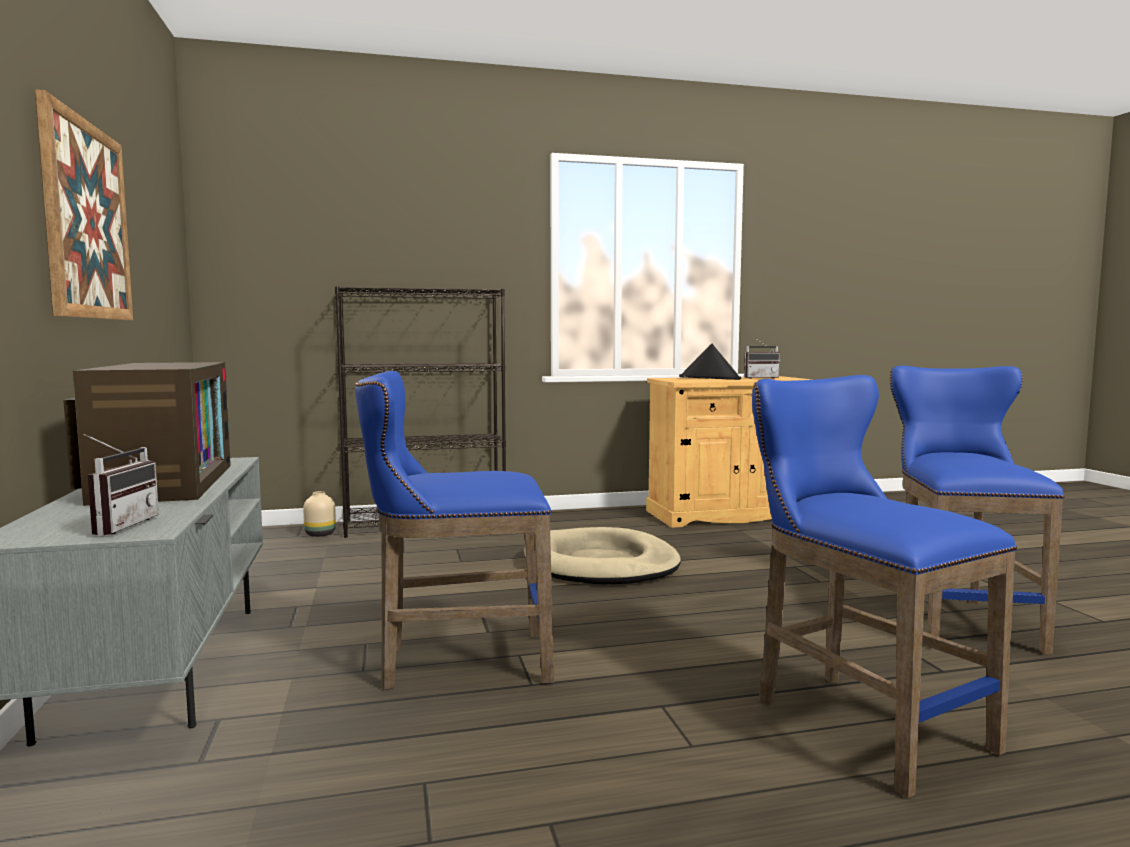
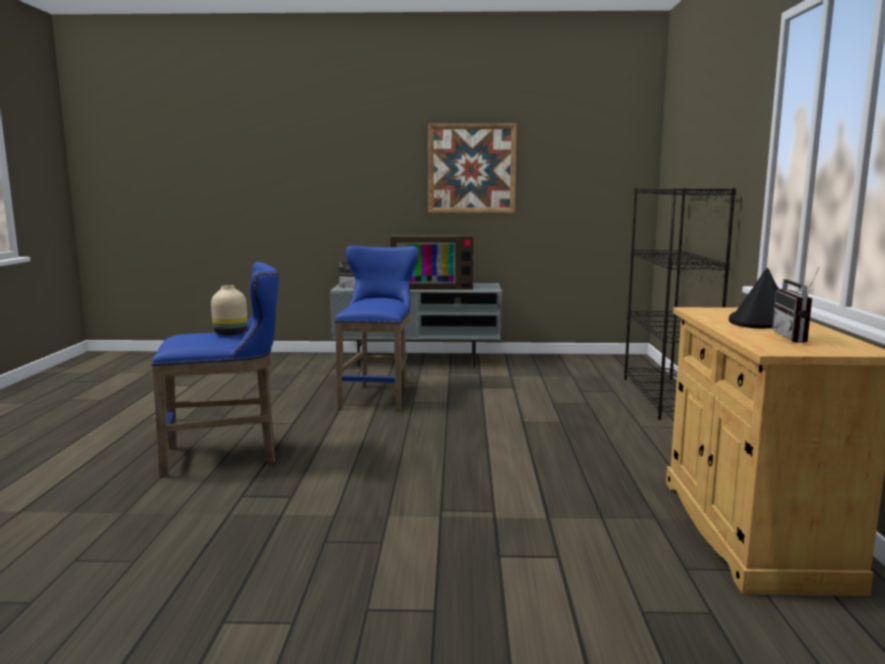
camera: 105 degrees right, 5 degrees up
(320, 534) = (633, 374): beige vase -> beige vase (231, 333)
(601, 564) = (530, 438): beige dog bed -> none
(958, 619) = (305, 539): blue stool -> none

